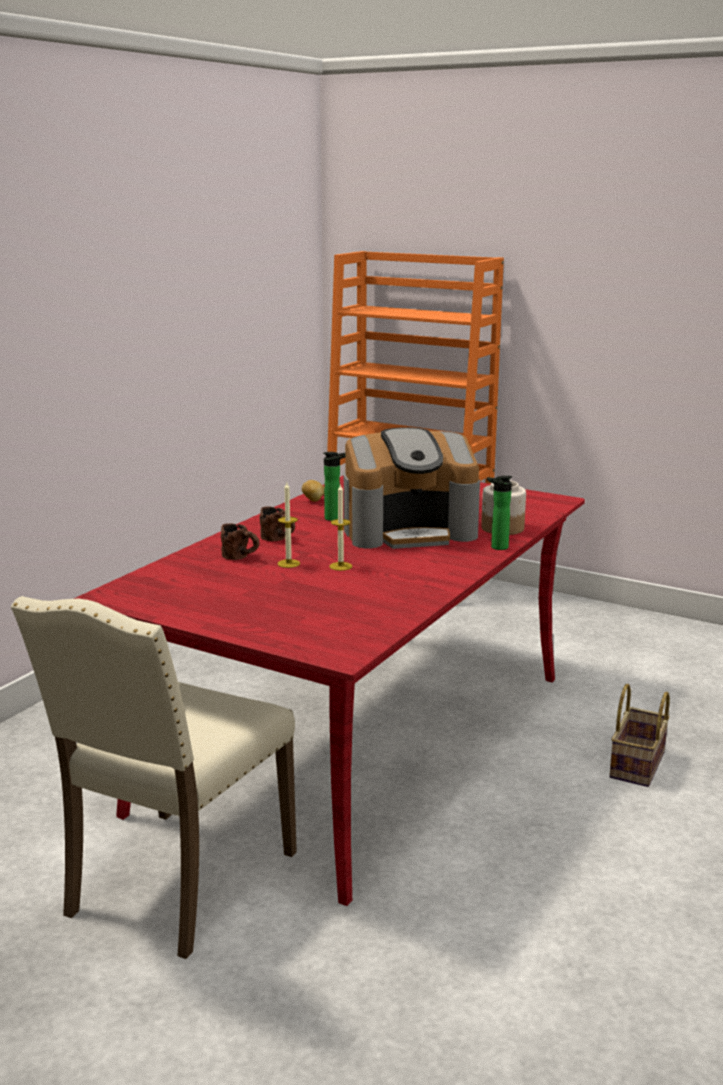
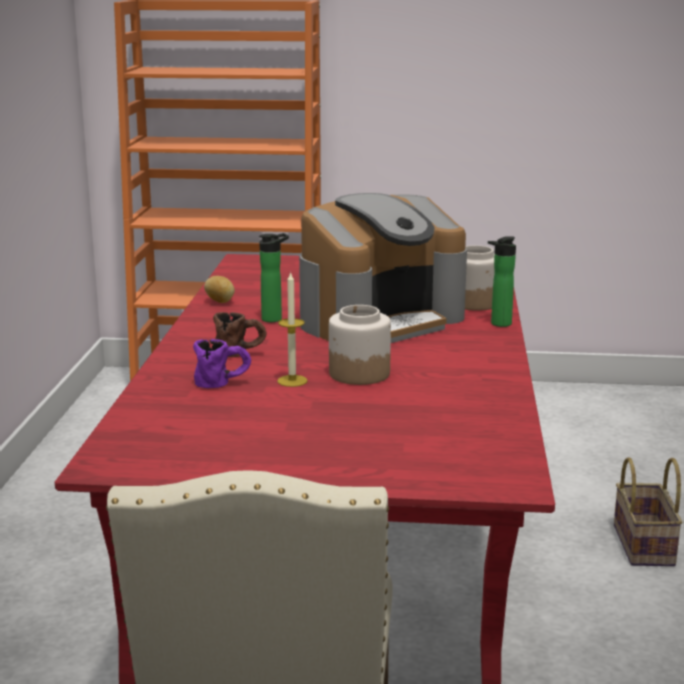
camera: 25 degrees left, 0 degrees up
(241, 557) = (223, 383): brown mug -> purple mug
(340, 566) = (359, 373): candle -> jar

